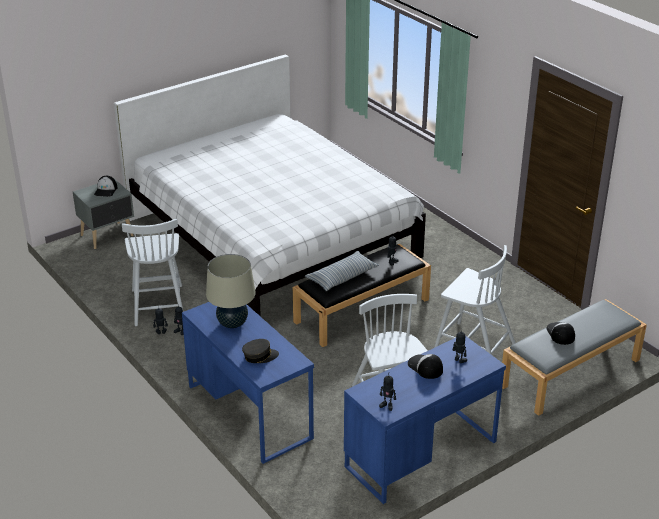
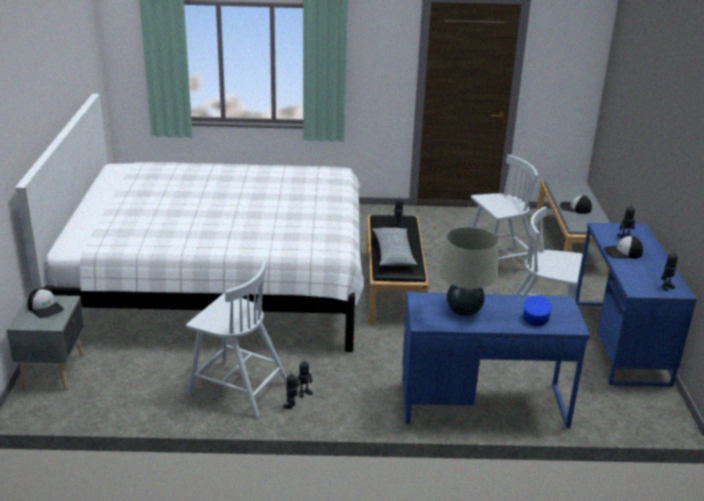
camera: 55 degrees left, 5 degrees down
(260, 356) = (536, 316): grey cap -> blue cap

